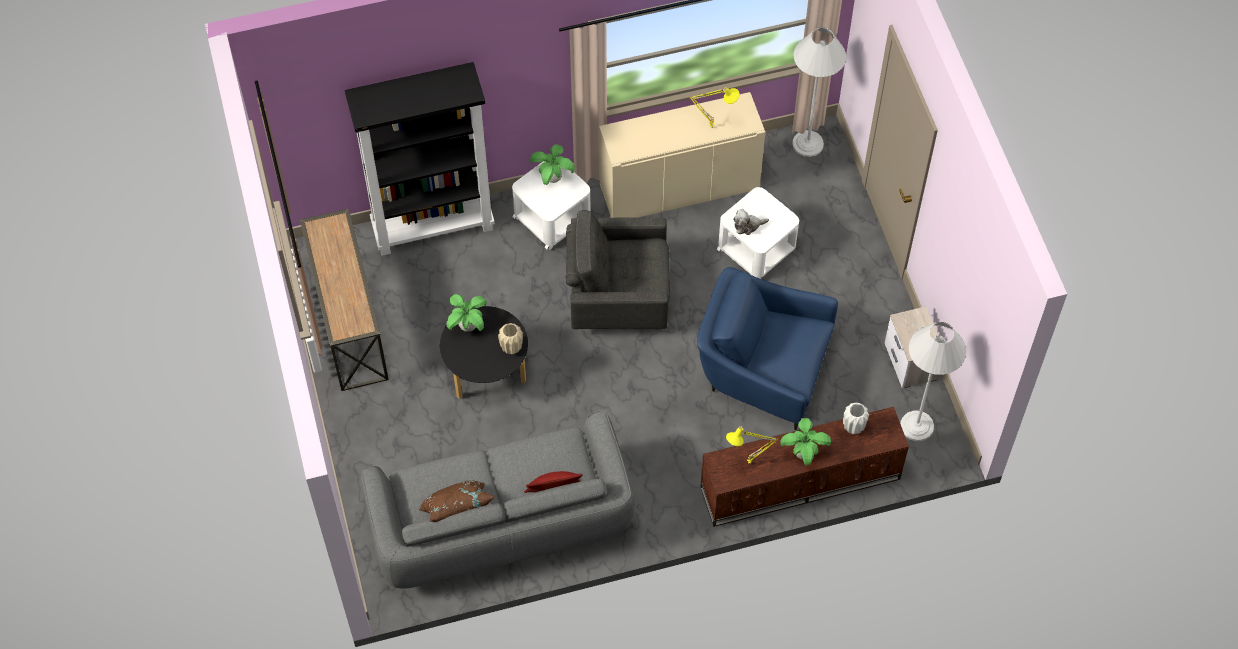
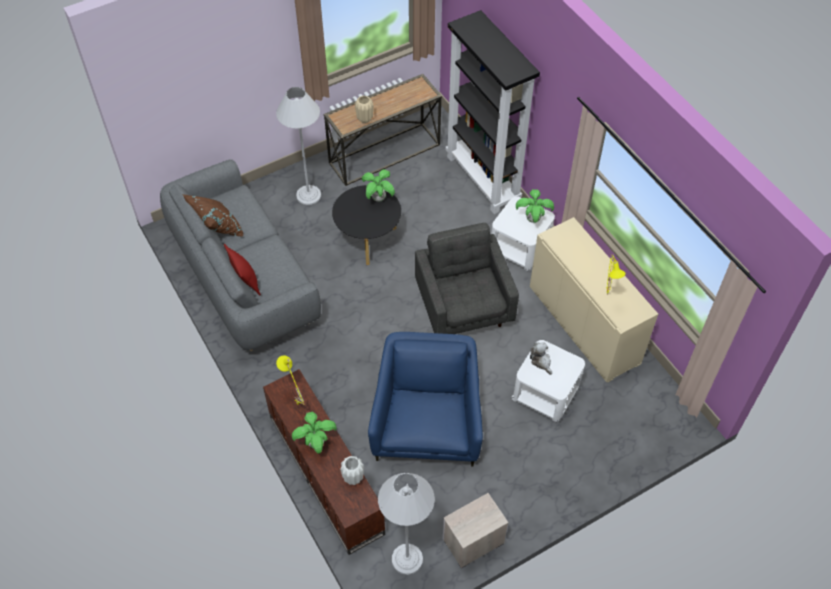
camera: 75 degrees right, 5 degrees down
(511, 347) = (368, 228): beige vase -> beige vase (365, 119)
(807, 144) = (671, 411): white floor lamp -> white floor lamp (308, 195)

